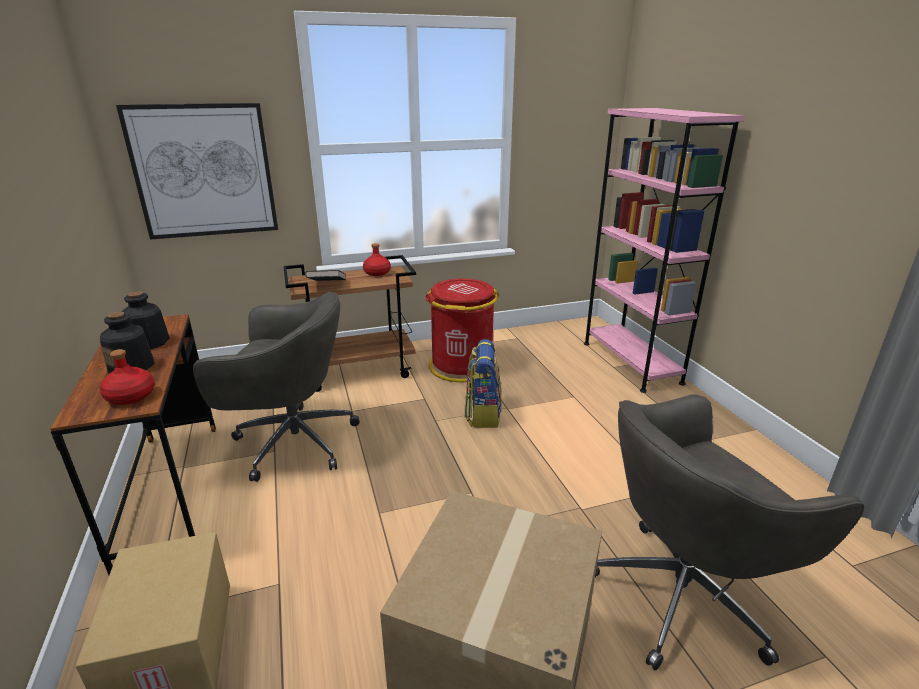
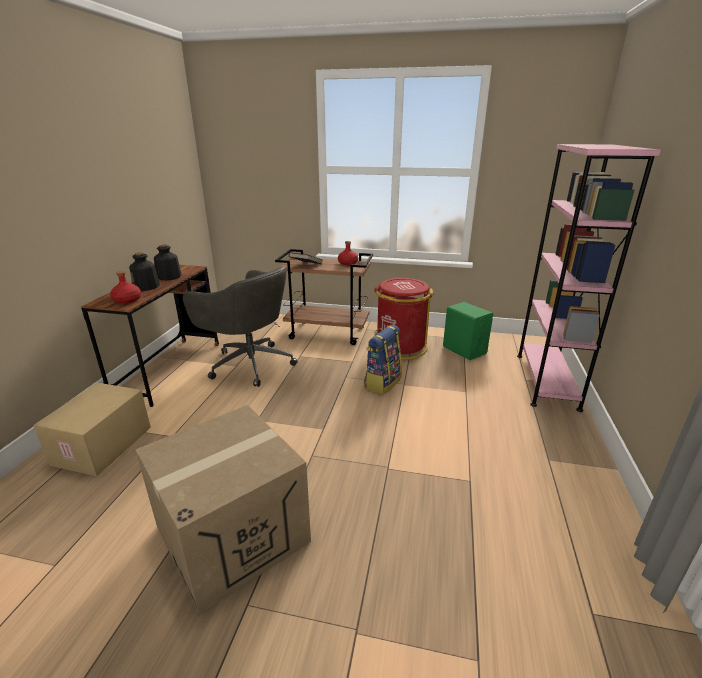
camera: 30 degrees right, 0 degrees up
(204, 171) = (253, 180): picture -> none
(530, 351) = (464, 350): none -> green speaker
(684, 593) = (405, 556): grey office chair -> none

